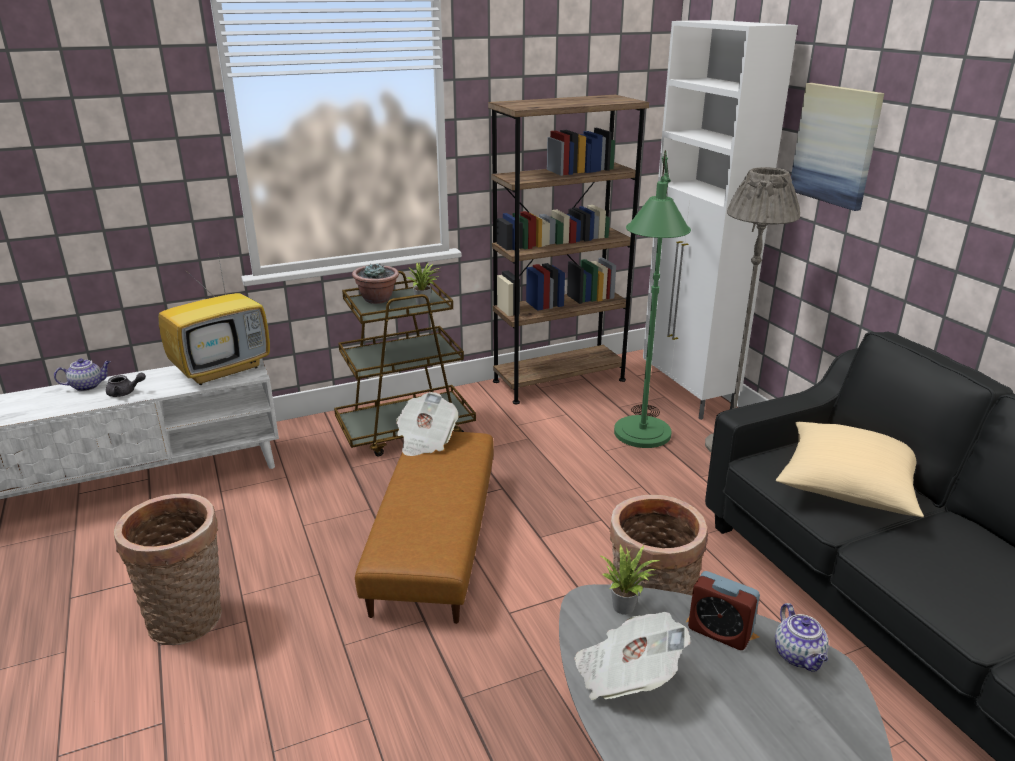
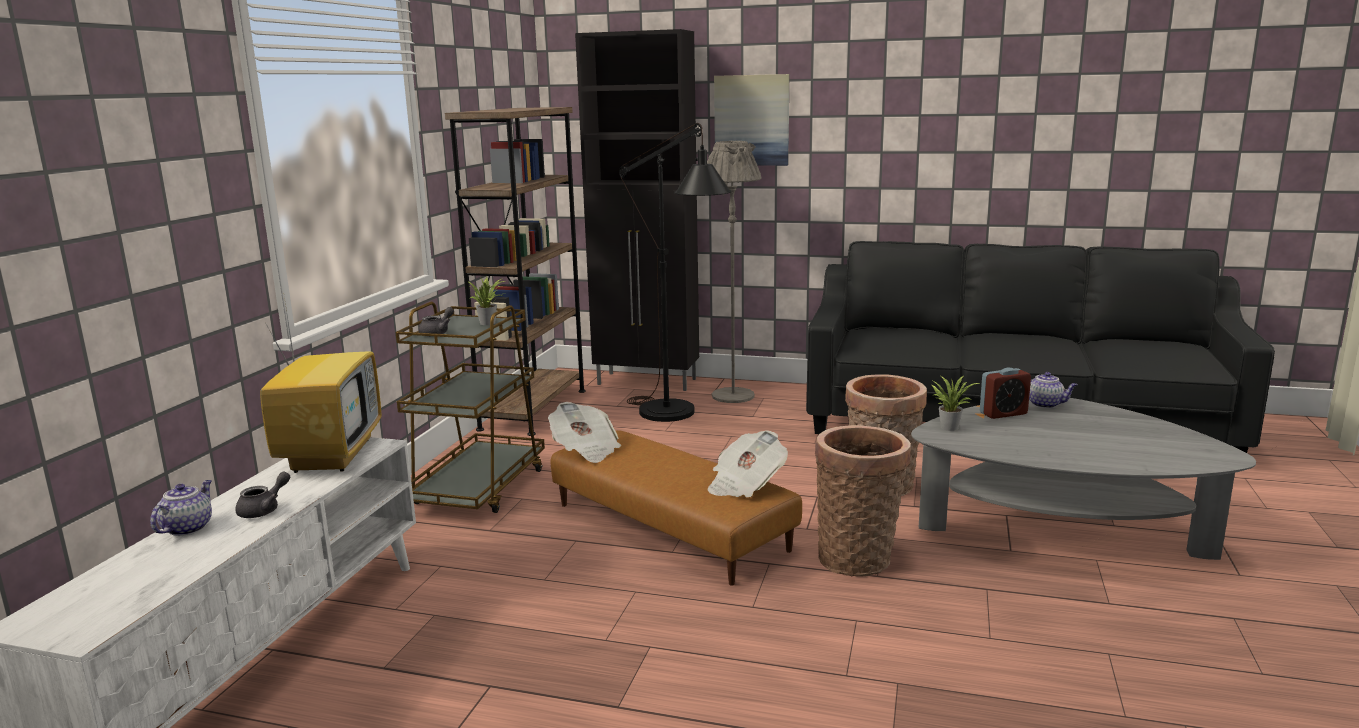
camera: 50 degrees left, 10 degrees down
(189, 621) = (604, 679): basket -> basket (858, 557)
(377, 299) = (437, 333): potted plant -> grey teapot
(626, 675) = (1016, 445): newspaper -> newspaper (745, 485)
(640, 441) = (676, 416): green floor lamp -> black floor lamp
(688, 395) = (648, 382): white cabinet -> black cabinet
(848, 485) = (914, 341): beige pillow -> none

